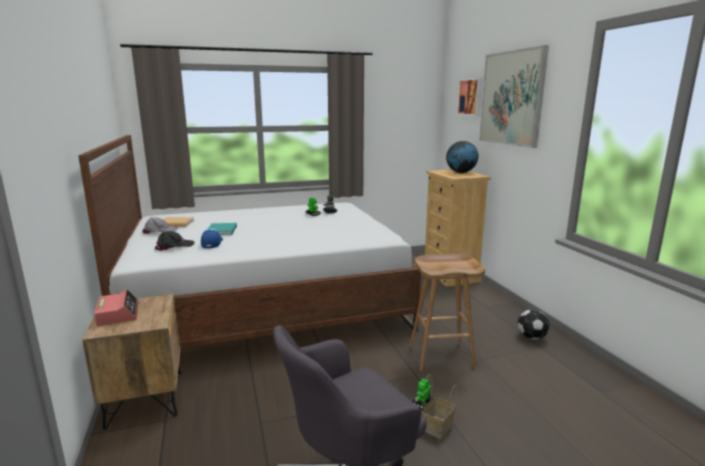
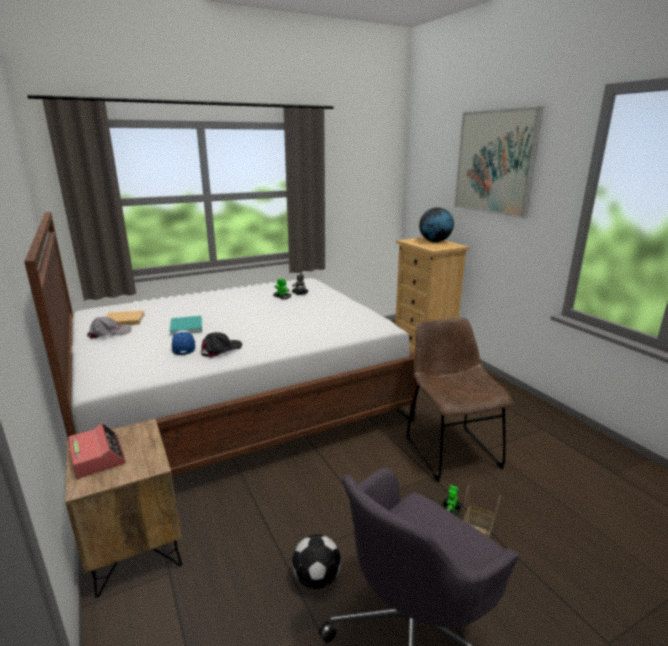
camera: 10 degrees left, 5 degrees up
(174, 246) = (138, 355): black cap -> black cap (220, 350)
(442, 356) = (449, 449): brown stool -> brown chair
(471, 97) = (442, 158): picture -> none
(532, 337) = (529, 417): football -> football (317, 578)

